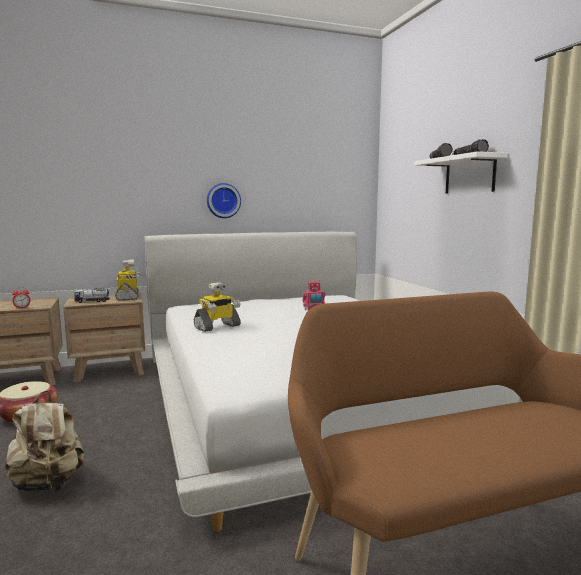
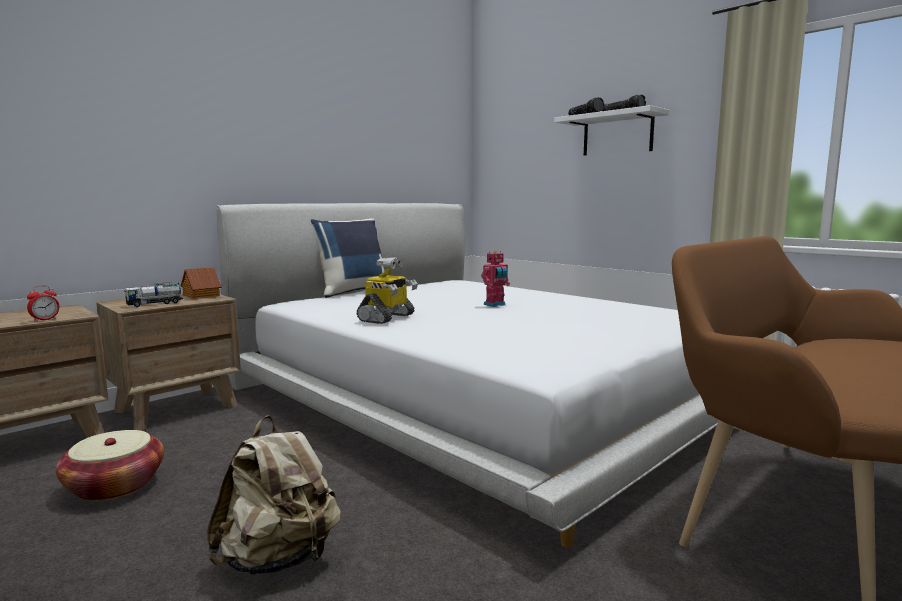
camera: 25 degrees left, 0 degrees up
(128, 297) = (200, 295): toy robot -> toy house
(223, 200) = (311, 160): wall clock -> none
(243, 300) = (353, 291): none -> blue pillow

